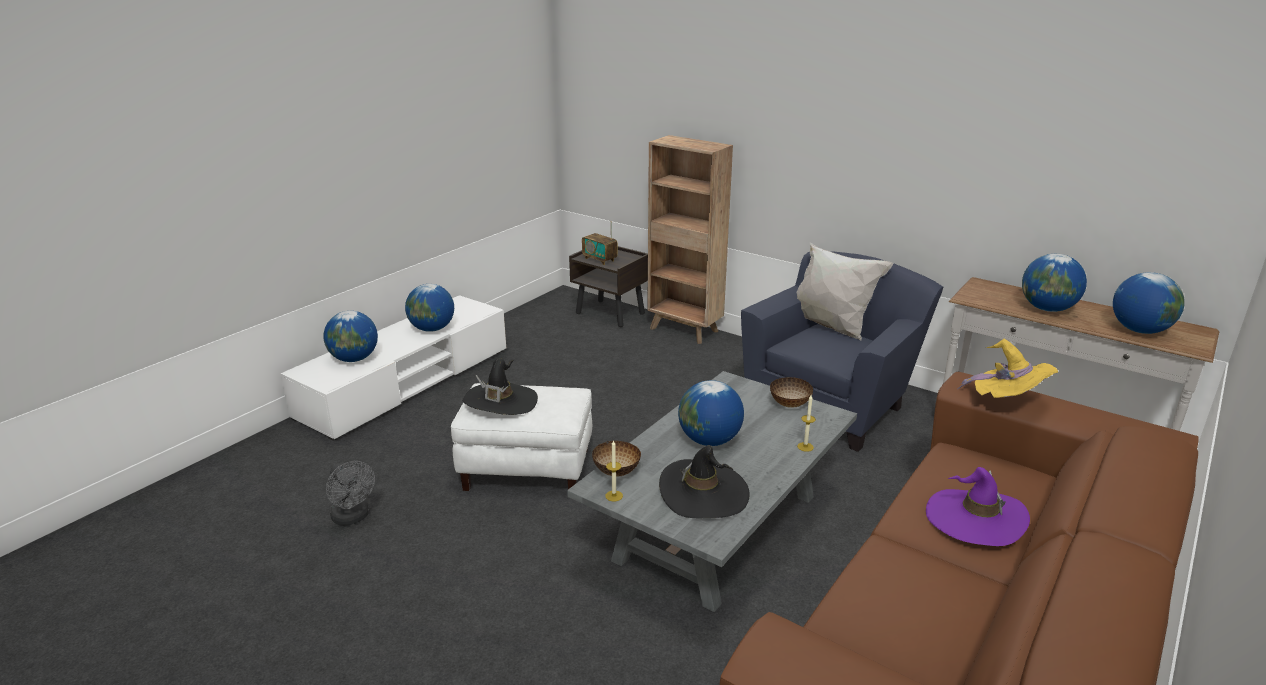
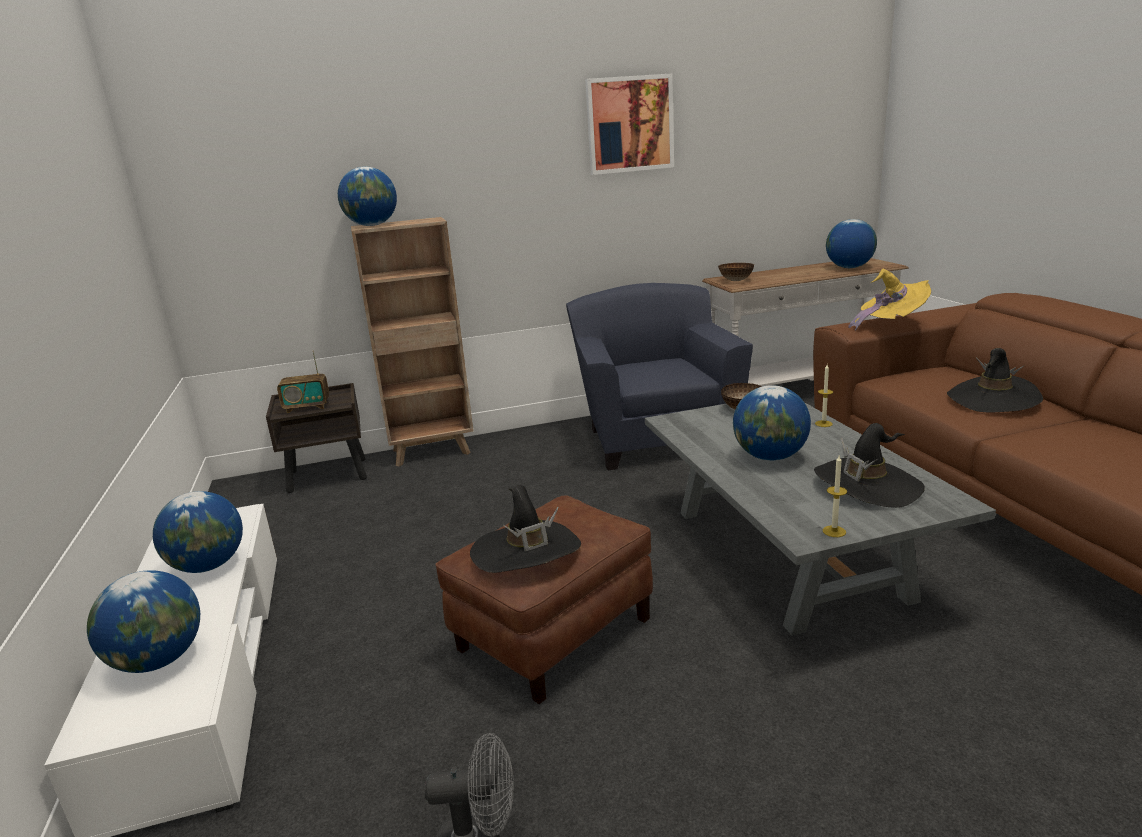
camera: 50 degrees left, 5 degrees down
(528, 468) = (554, 633): white ottoman -> brown ottoman
(617, 472) = (785, 517): bowl -> bowl (736, 280)
(829, 326) = (626, 363): white pillow -> none
(920, 99) = (630, 124): none -> picture
(975, 519) = (993, 399): purple hat -> black hat
(1047, 309) = (787, 275): globe -> globe (372, 225)

